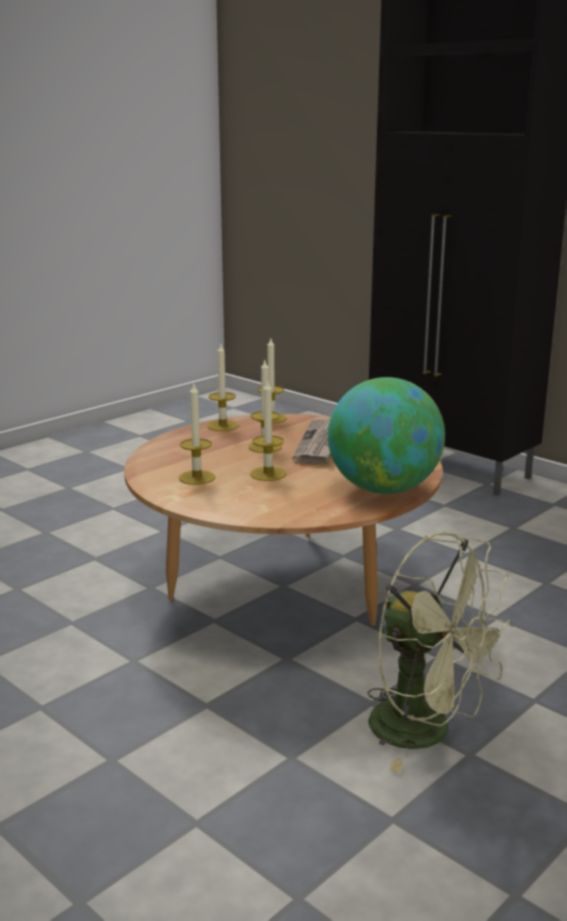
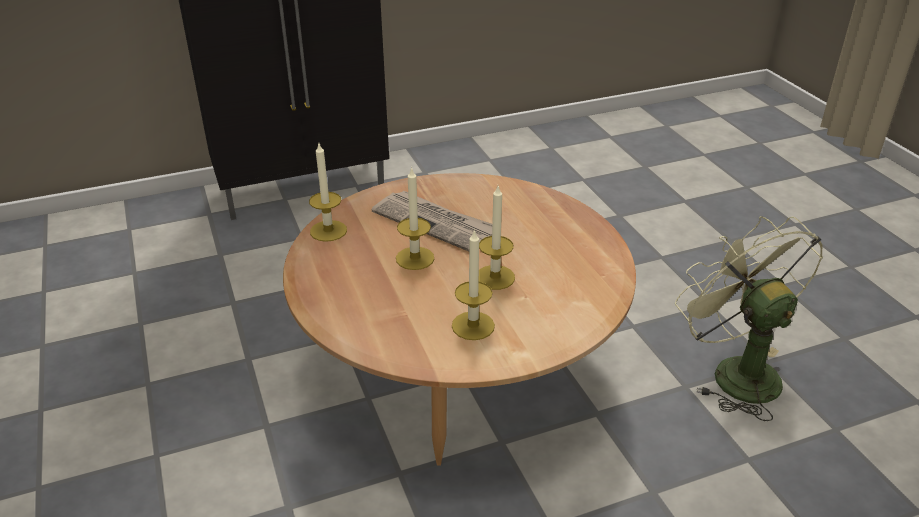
camera: 65 degrees left, 15 degrees up
(222, 426) = (321, 268): candle -> none
(383, 489) = (575, 226): globe -> none
(427, 732) = (734, 371): green fan -> green fan turned 90 degrees counterclockwise

